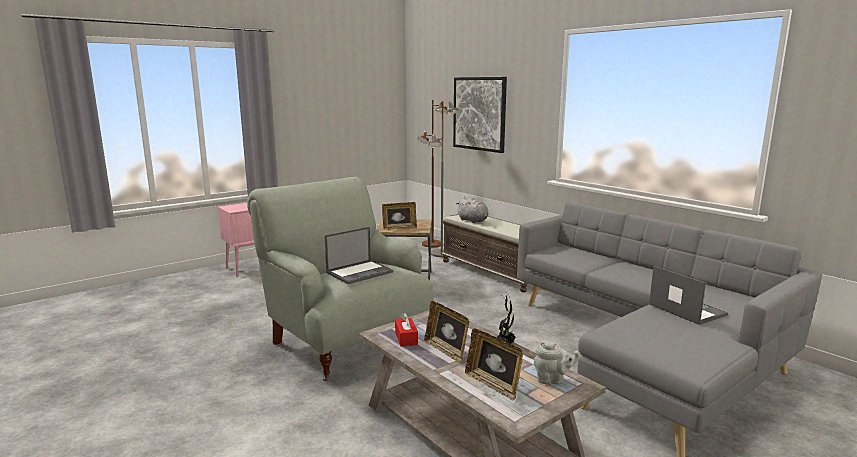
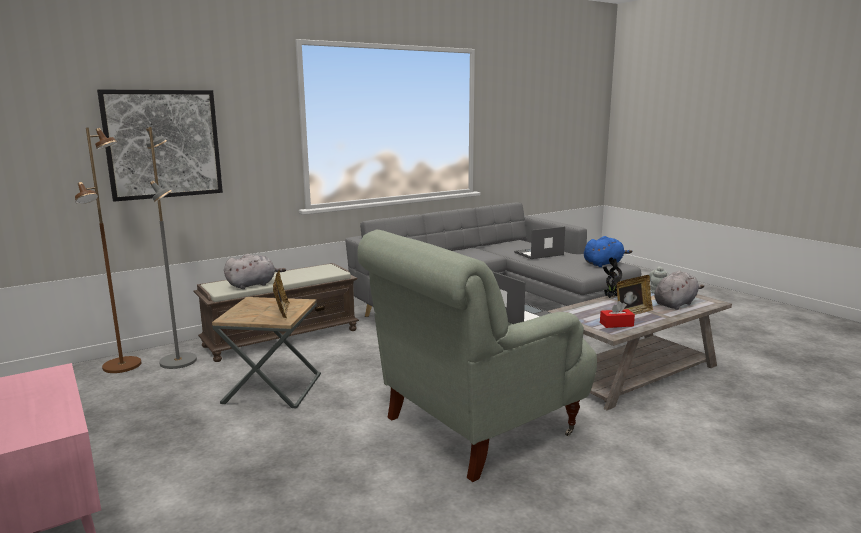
camera: 85 degrees left, 0 degrees up
(493, 385) = (675, 304): picture frame -> grey plush toy
(671, 350) = (604, 264): none -> blue plush toy

